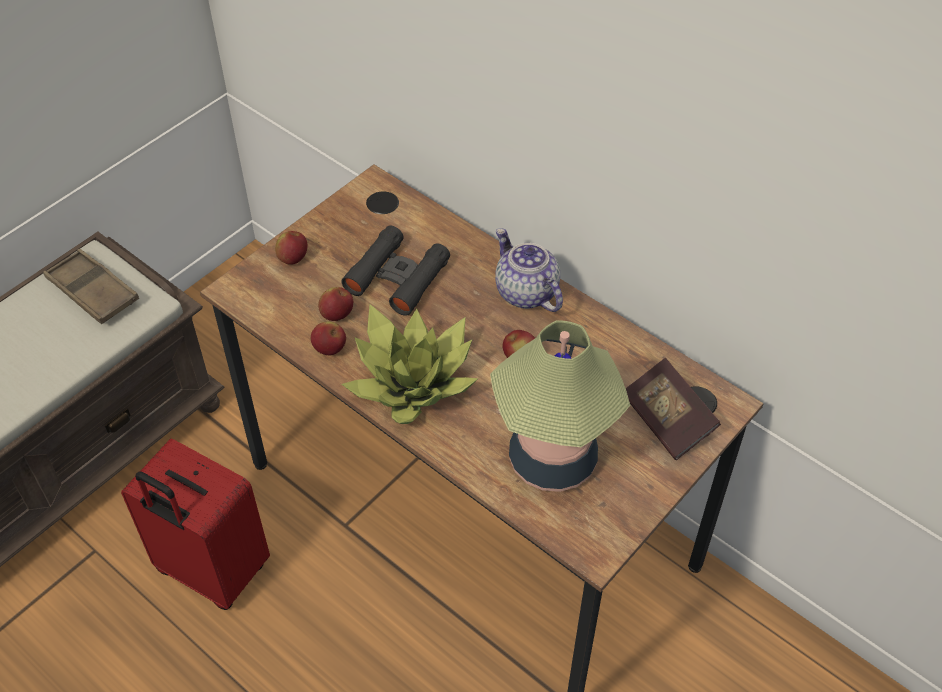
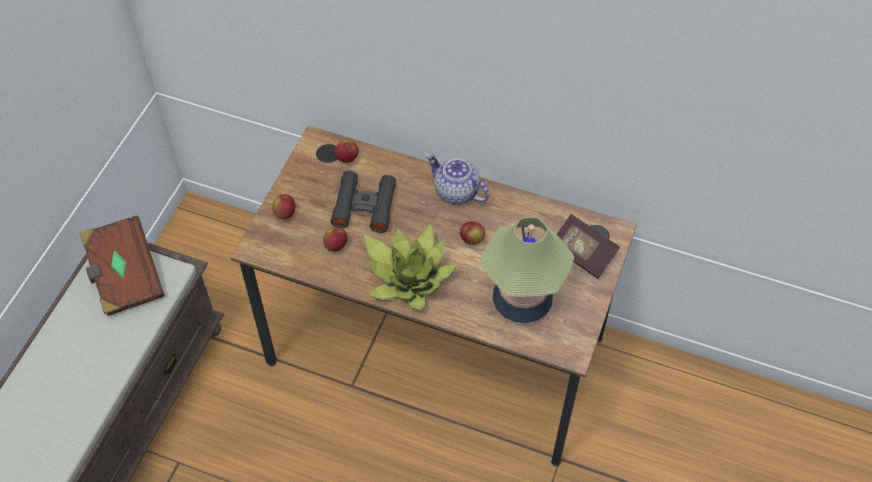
camera: 20 degrees left, 5 degrees up
(93, 292) = (124, 276): brown tray -> brown book
(211, 571) = (271, 449): red suitcase -> none
(330, 349) = (342, 271): apple -> apple (347, 158)

